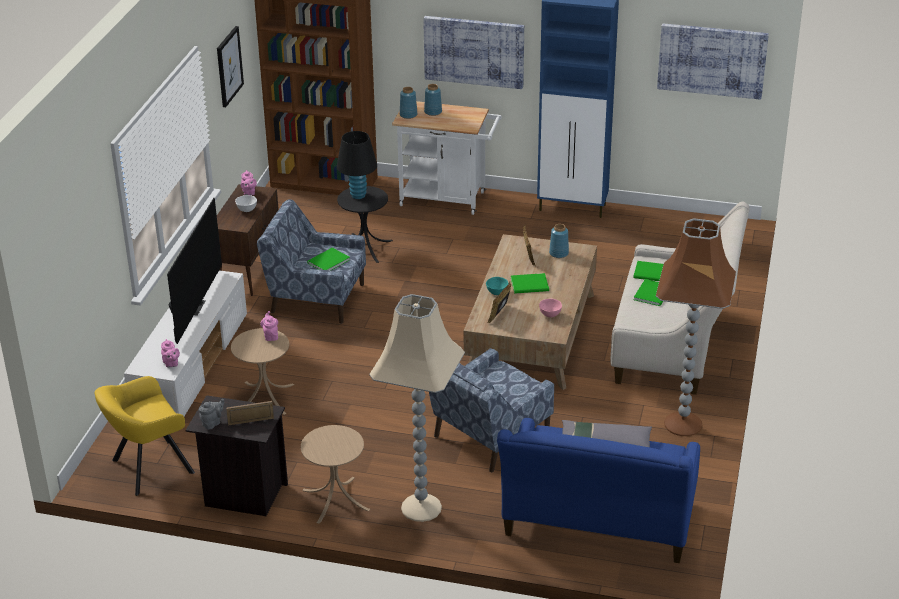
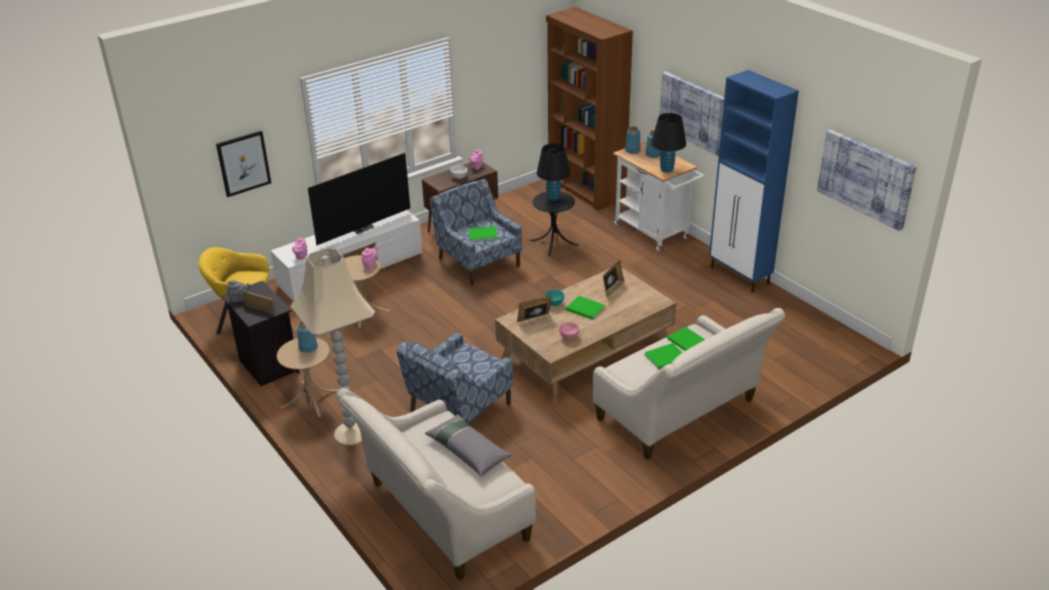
camera: 40 degrees right, 0 degrees up
(229, 66) = (500, 67): picture -> picture (243, 163)
(466, 121) = (667, 169): none -> black table lamp
(489, 436) = (459, 409): blue armchair -> blue armchair turned 45 degrees counterclockwise
(559, 253) = (639, 296): blue vase -> blue vase (308, 347)
(597, 526) = (441, 515): blue sofa -> beige sofa
(683, 424) = (606, 477): brown floor lamp -> none

